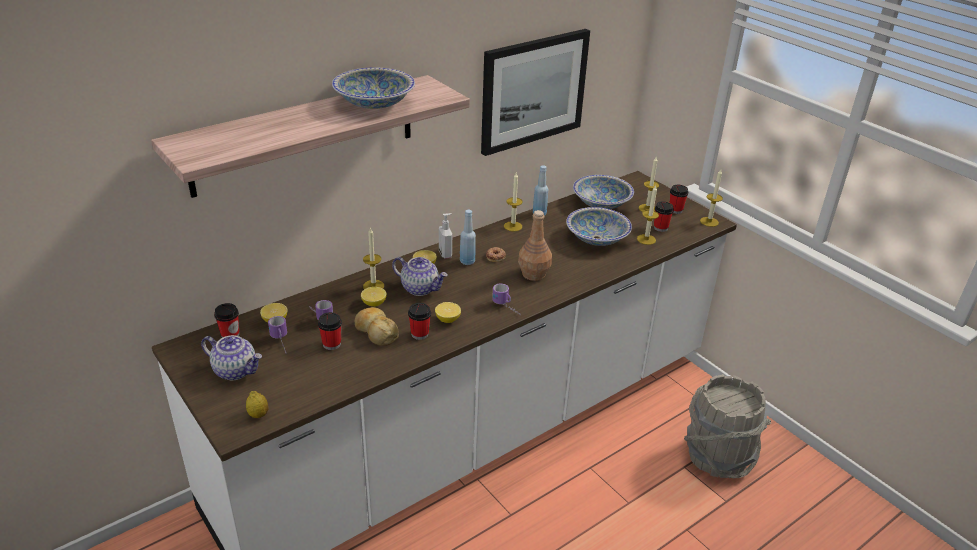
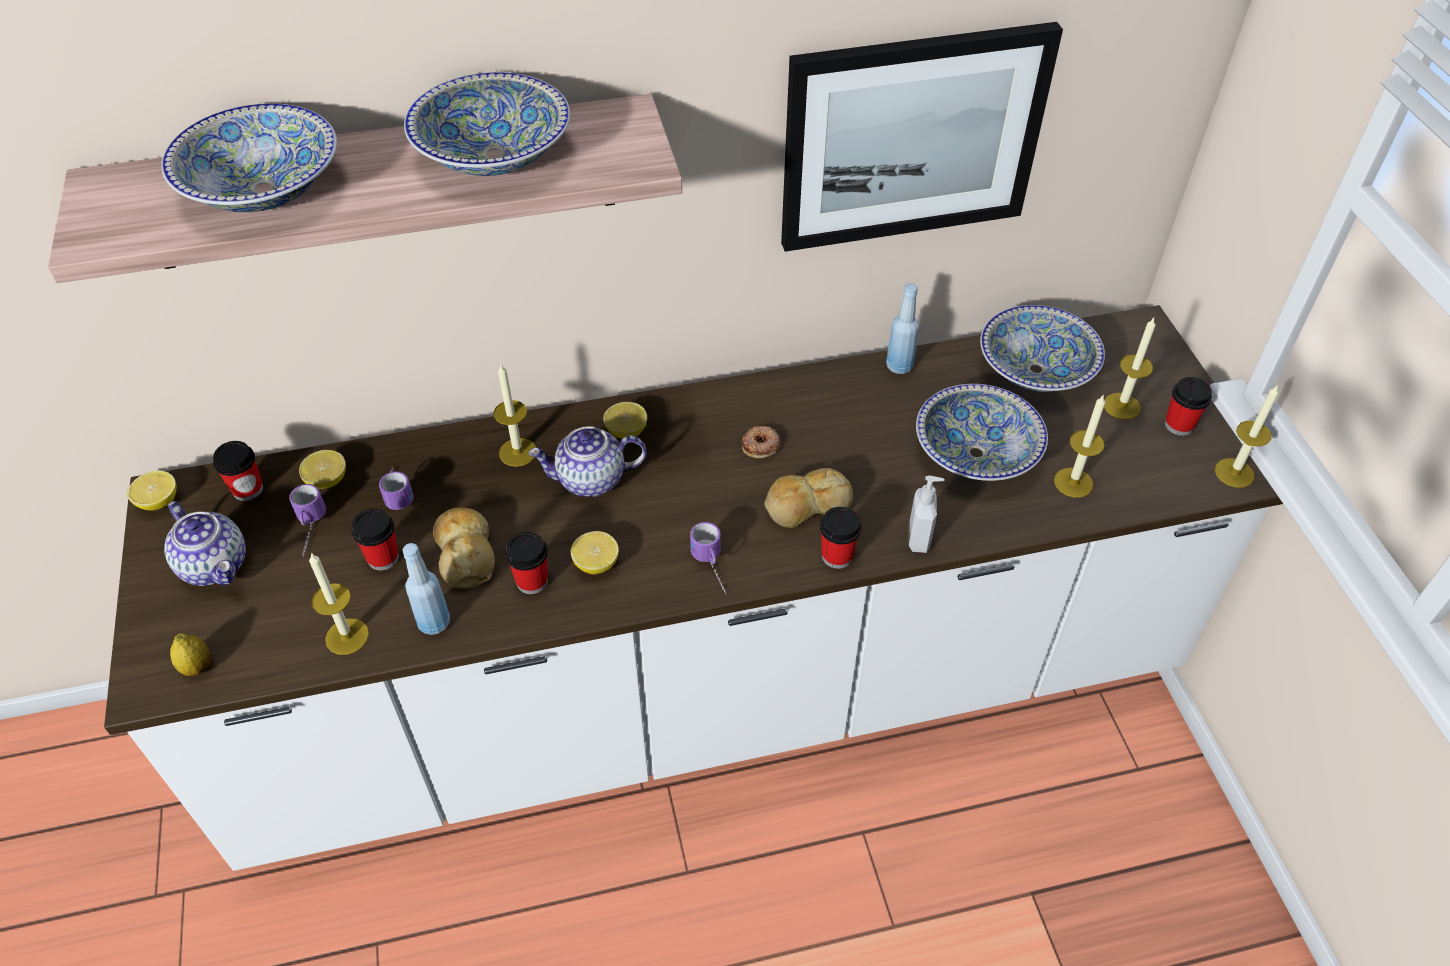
camera: 25 degrees right, 15 degrees up
(270, 130) = (263, 189): none -> bowl
(374, 303) = (496, 491): lemon -> lemon (159, 502)
(420, 288) = (590, 480): teapot -> teapot turned 120 degrees clockwise
(446, 254) = (677, 415): soap dispenser -> soap dispenser (920, 538)
(467, 261) = (704, 442): blue bottle -> blue bottle (434, 623)
(513, 226) = (833, 382): candle -> candle (347, 636)
(534, 274) = (806, 506): brown bottle -> bread
(660, 228) = (1120, 461): cup -> cup (837, 556)
(717, 456) = (1105, 895): grey bucket -> none

